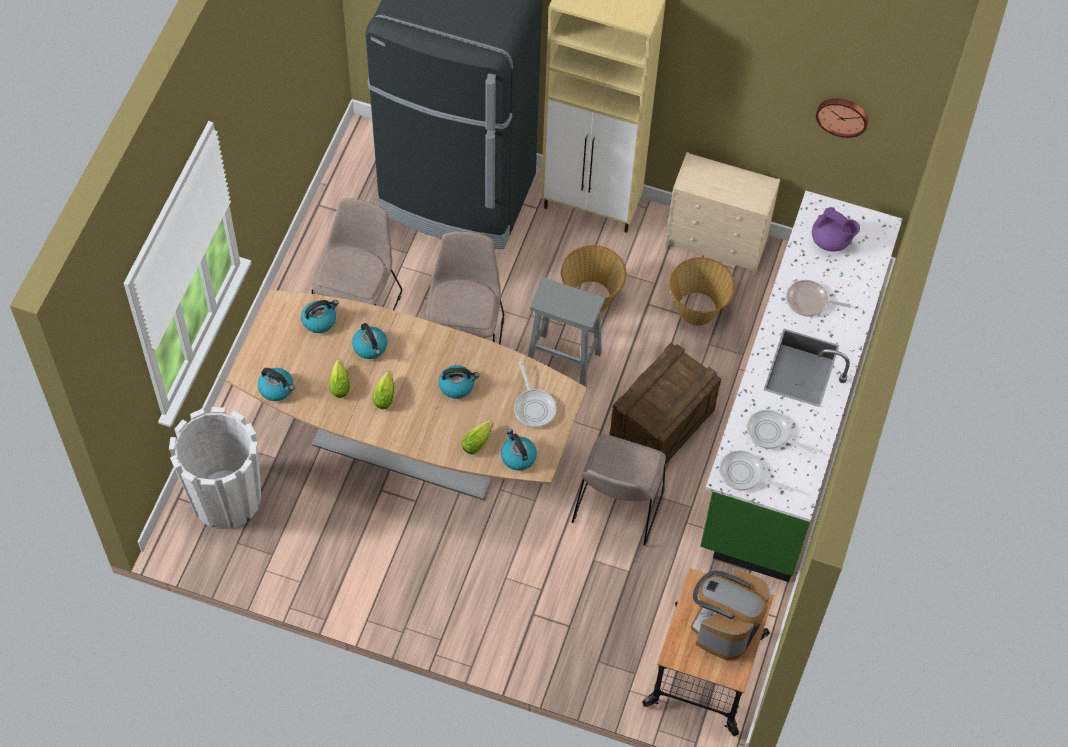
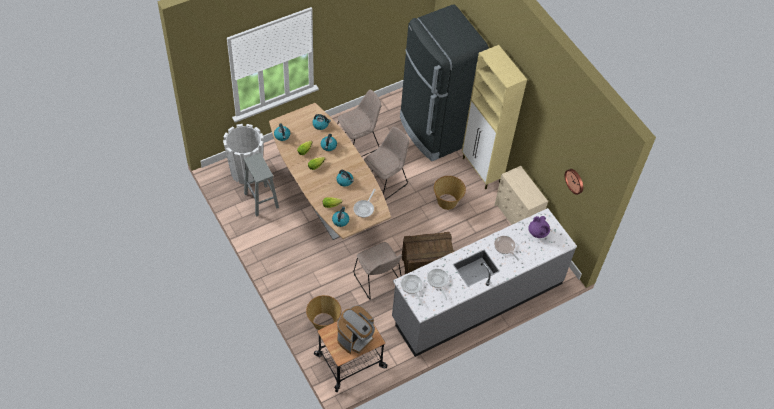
camera: 40 degrees right, 5 degrees down
(564, 362) = (412, 216): grey stool -> grey stool (261, 201)
(617, 507) = (378, 280): beige chair -> beige chair turned 90 degrees counterclockwise
(698, 309) = (484, 235): basket -> basket (323, 322)
(725, 625) = (355, 338): coffee machine -> coffee machine turned 150 degrees clockwise
(788, 419) = (477, 300): green counter -> grey counter

